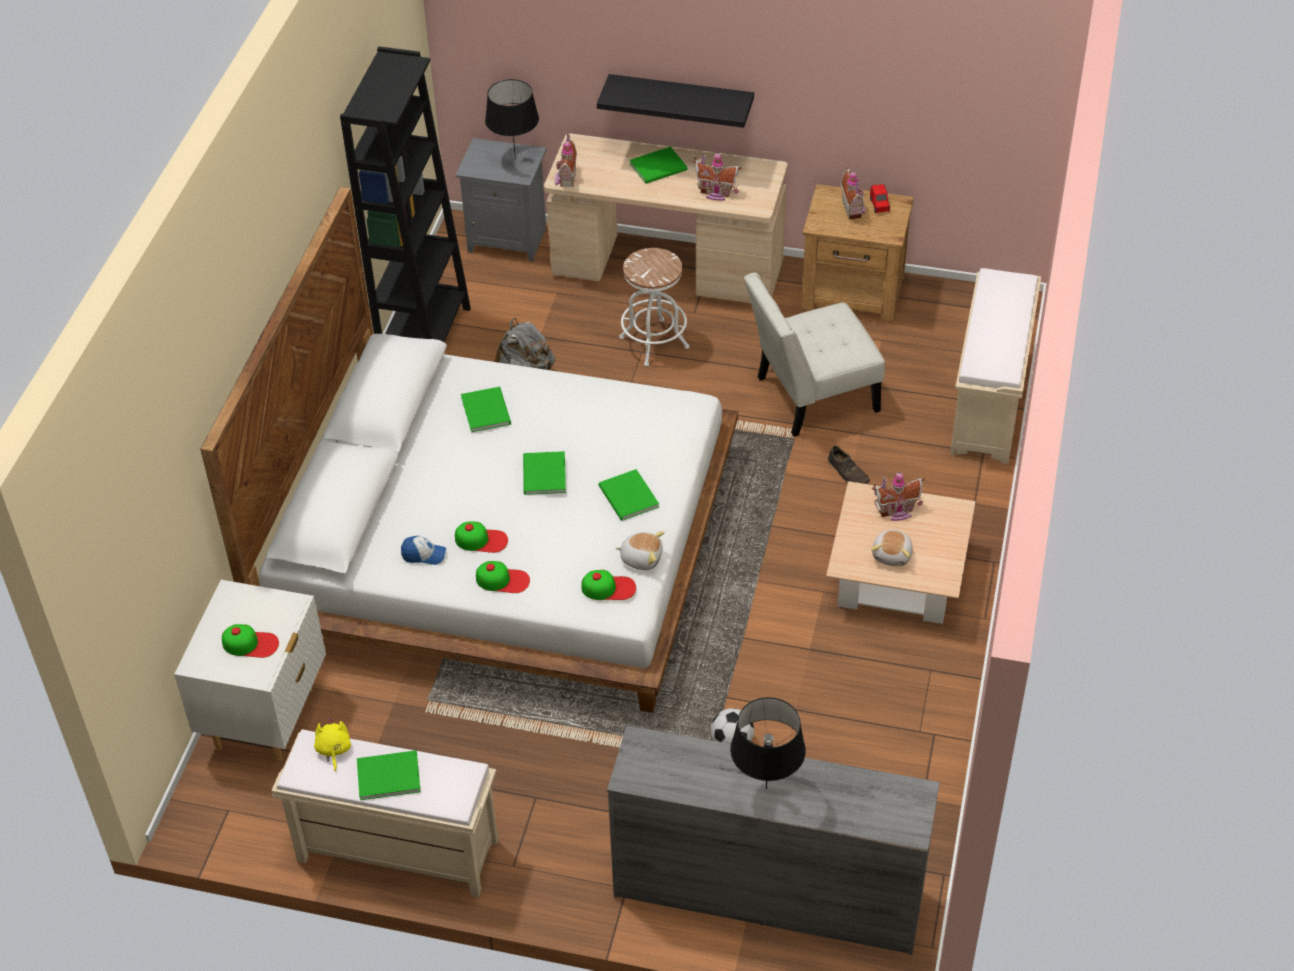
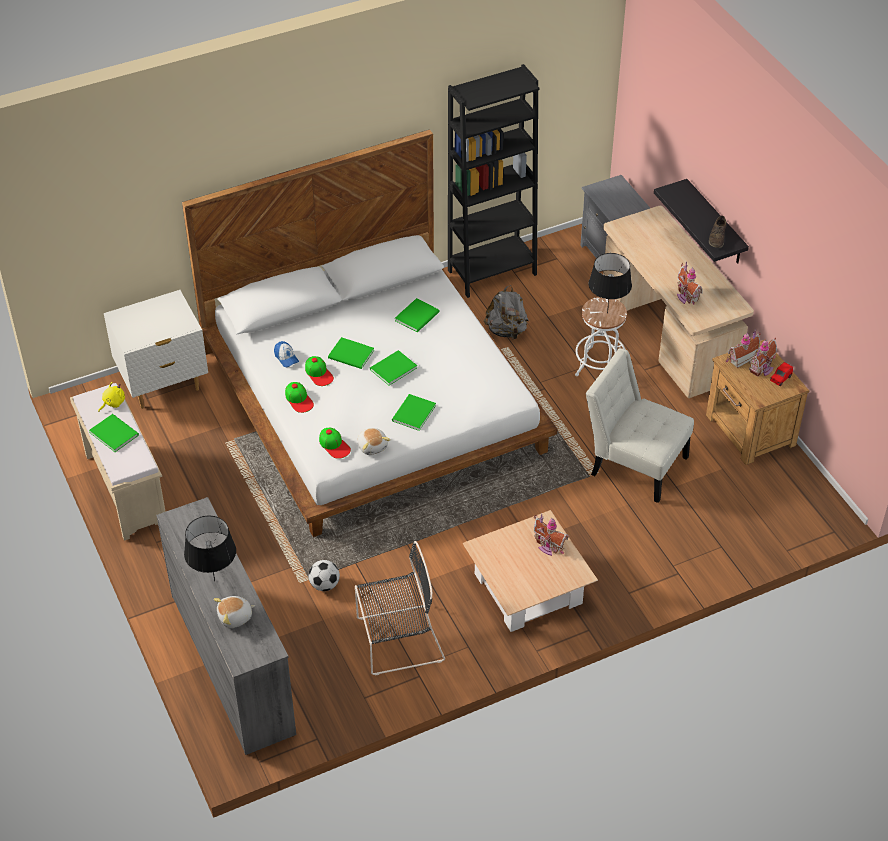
camera: 50 degrees right, 0 degrees up
(250, 644) = (148, 327): cap -> none
(515, 158) = (624, 201): black table lamp -> black table lamp (607, 313)
(565, 178) = (620, 228): toy house -> toy house (740, 359)
(660, 167) = (679, 260): green book -> green book (351, 355)
(848, 472) = (589, 517): brown shoe -> brown shoe (717, 237)
(868, 724) = (397, 640): none -> black chair
(893, 555) = (510, 564): plush toy -> plush toy (235, 617)
(989, 405) = (724, 553): beige bench -> none

